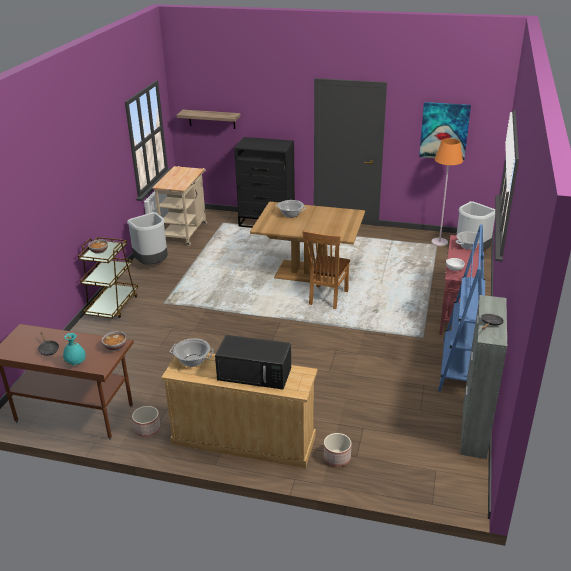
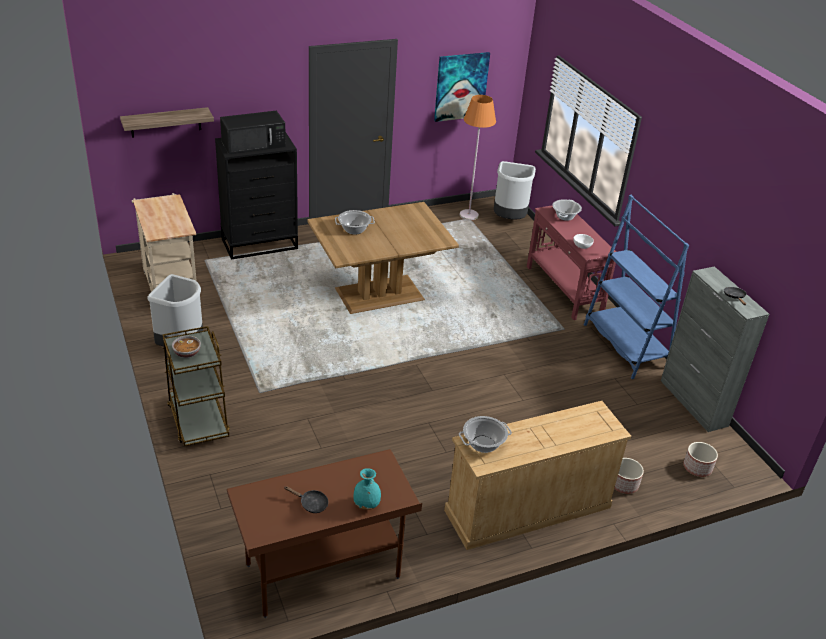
camera: 40 degrees left, 5 degrees up
(115, 347) = (383, 465): bowl -> none
(147, 429) = (423, 547): planter -> planter (697, 468)
(255, 373) = (558, 430): black microwave -> black microwave (254, 144)
(326, 299) = (432, 319): brown chair -> none

